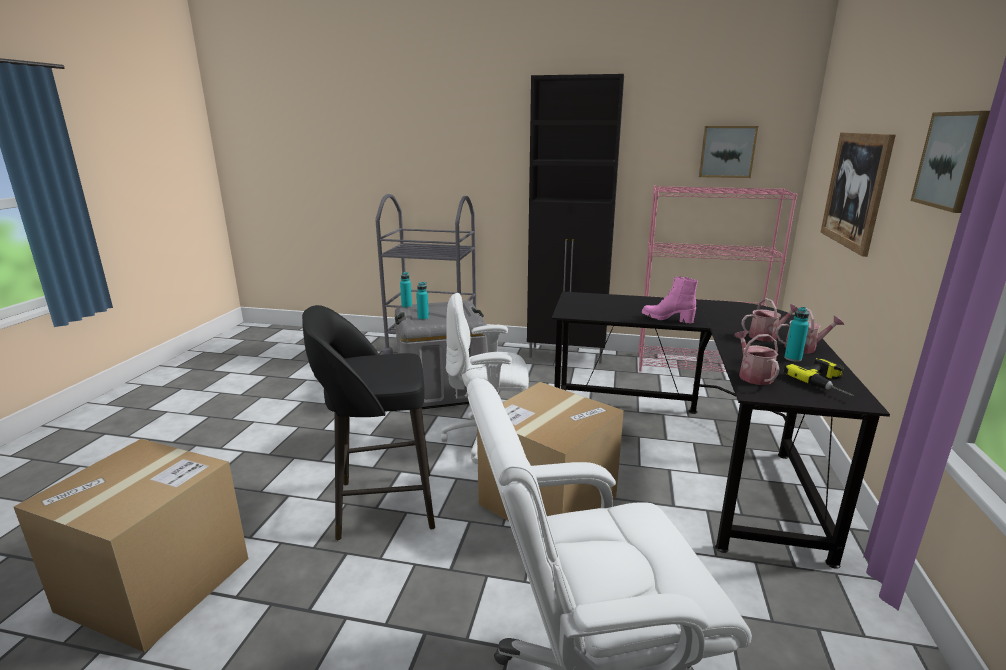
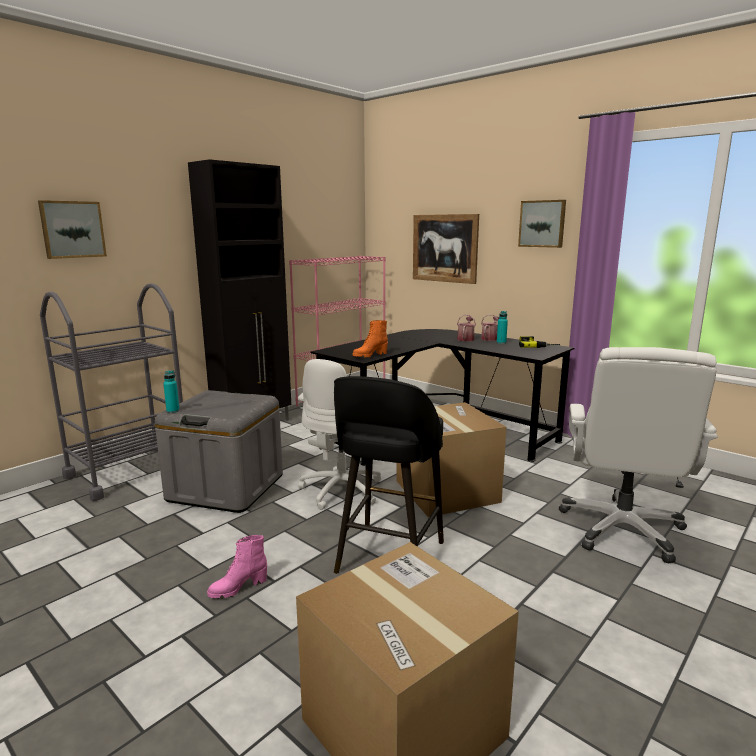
camera: 60 degrees left, 5 degrees down
(423, 318) = (217, 412): turquoise bottle -> none
(585, 313) = (369, 355): none -> orange boot
(667, 319) = (411, 345): pink boot -> pink boot (238, 588)
(727, 151) = (326, 231): picture -> picture (72, 229)
(753, 375) = (515, 352): watering can -> none

